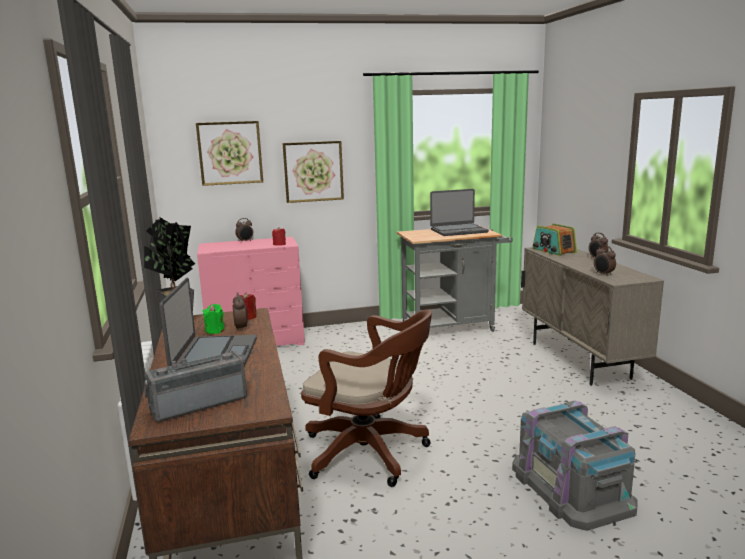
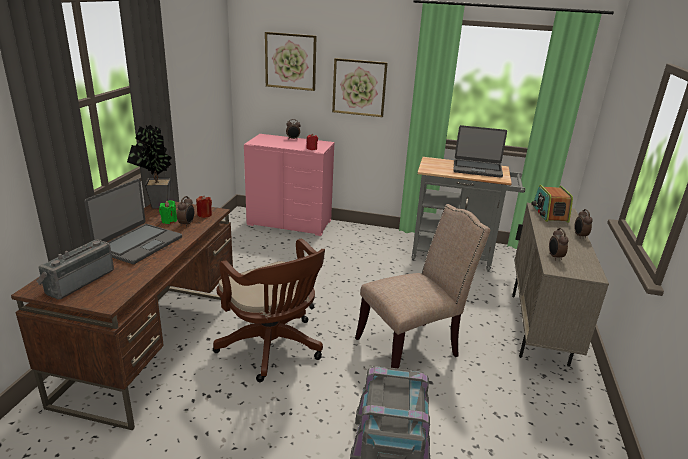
camera: 25 degrees right, 10 degrees up
(198, 403) = (78, 281): radio -> radio turned 60 degrees counterclockwise
(499, 408) = (411, 347): none -> beige chair

